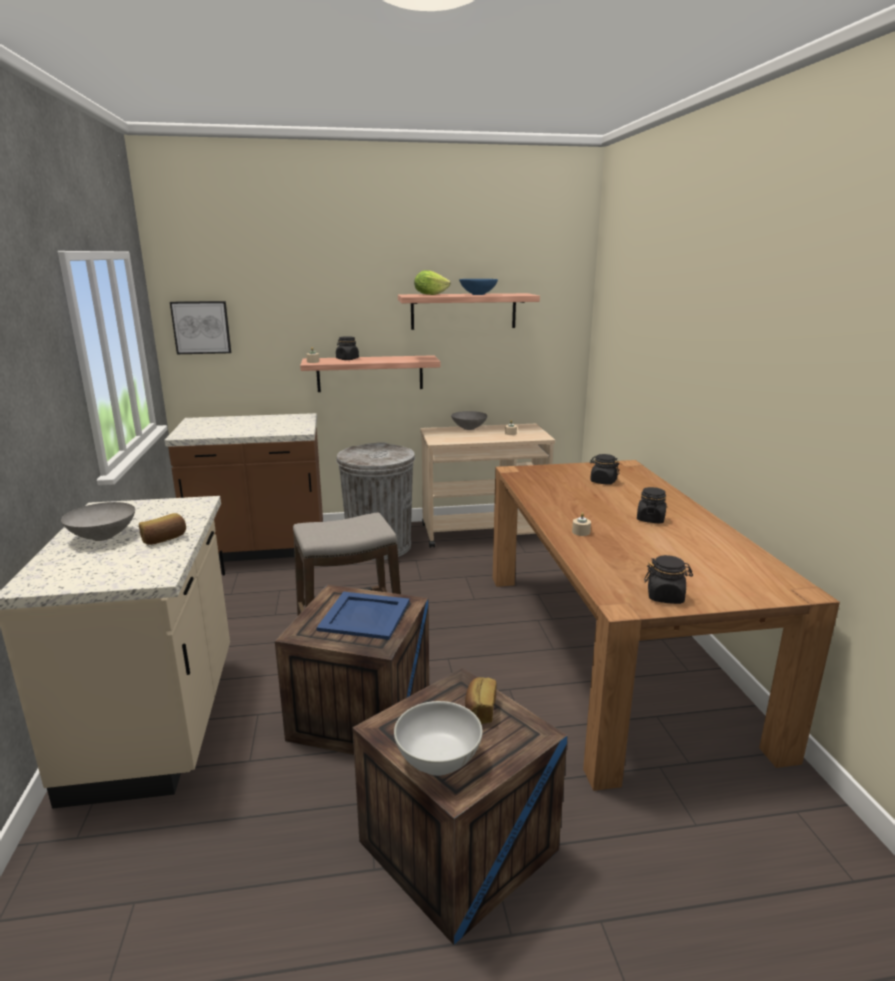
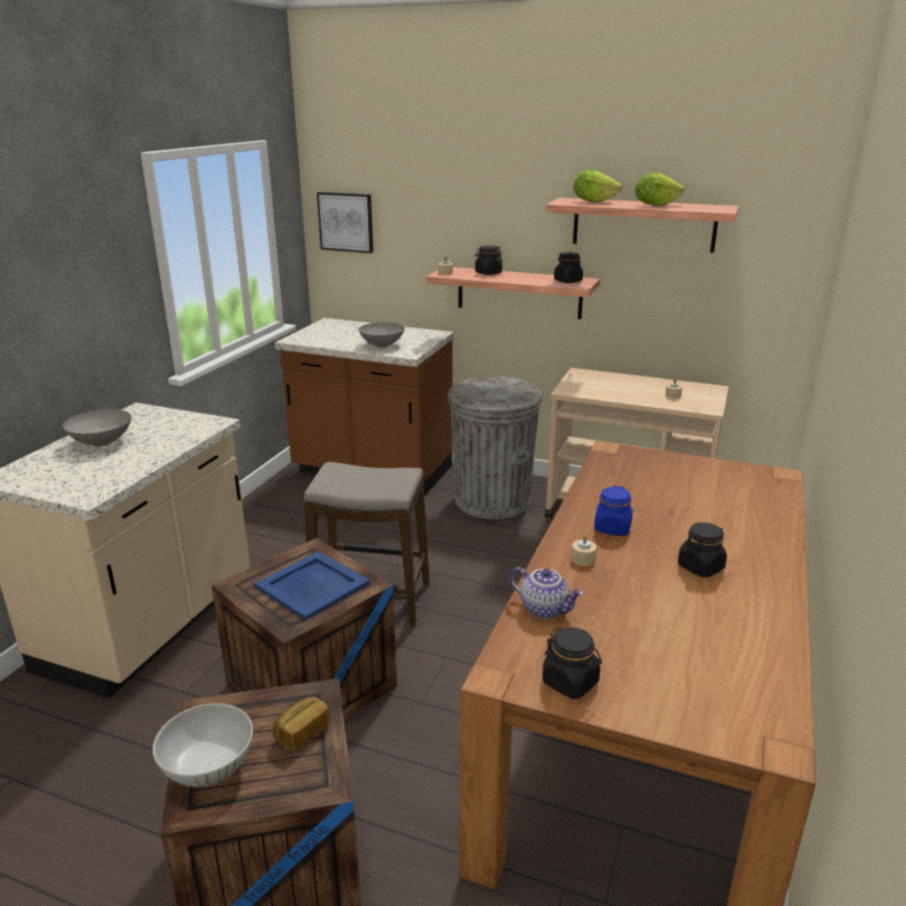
camera: 30 degrees right, 5 degrees up
(164, 539) = (139, 457): bread -> none
(468, 428) = (627, 378): grey bowl -> grey bowl (381, 345)
(477, 294) = (655, 205): blue bowl -> lettuce
(574, 511) = (612, 528): none -> blue jar
(596, 564) = (545, 609): none -> teapot
(603, 481) = (709, 494): black jar -> black jar (567, 281)

